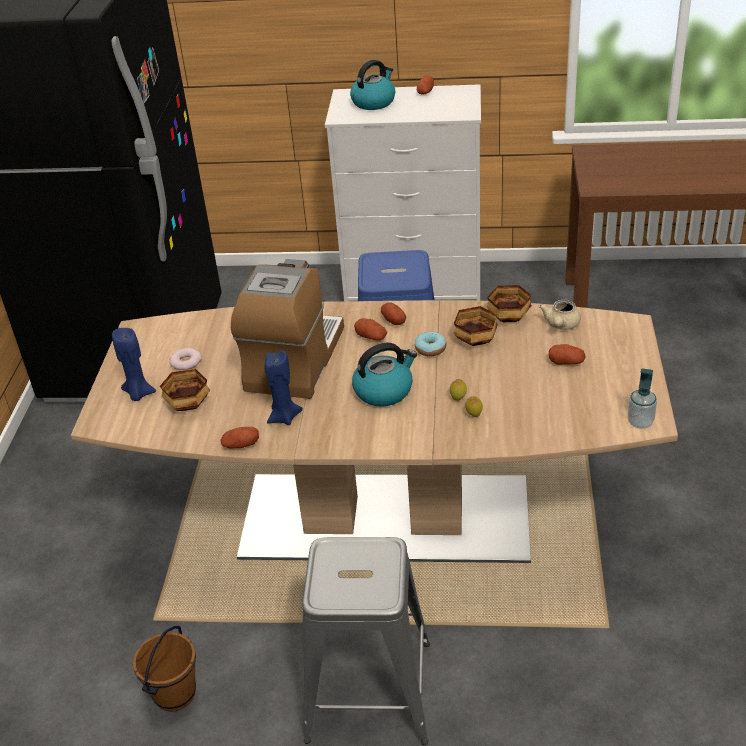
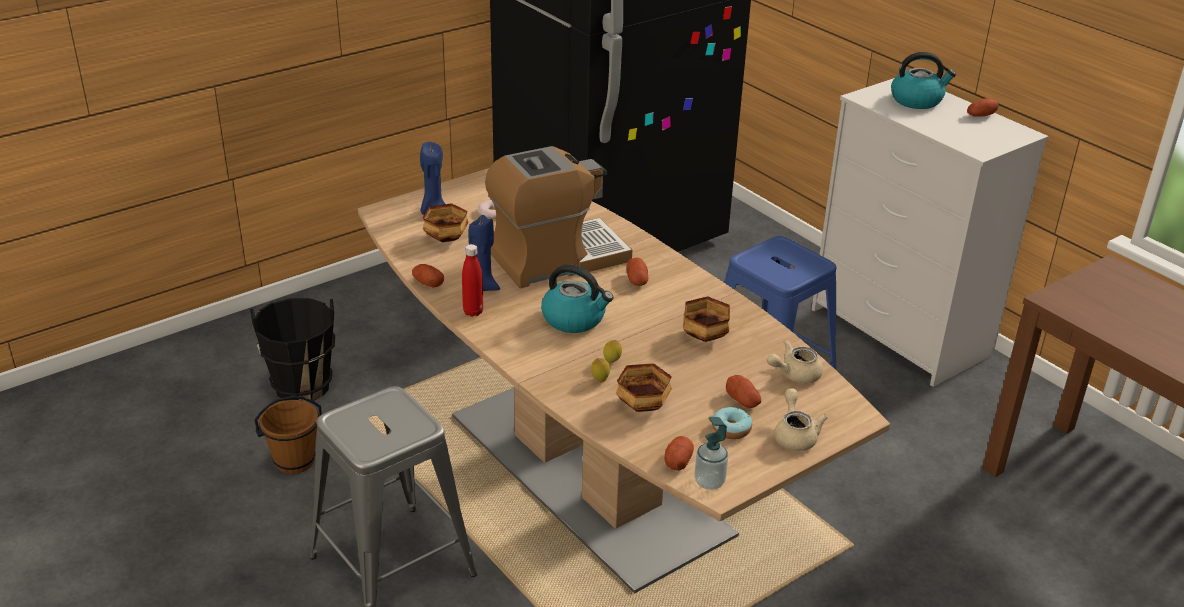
camera: 45 degrees right, 5 degrees down
(82, 639) = (302, 387): none -> black bucket
(312, 439) = (473, 312): none -> red bottle
(393, 320) = (674, 281): potato -> potato (678, 461)
(430, 349) = (661, 317): donut -> donut (731, 429)
(509, 317) = (765, 340): bowl -> bowl (644, 405)
(625, 359) = (795, 435): none -> beige teapot

